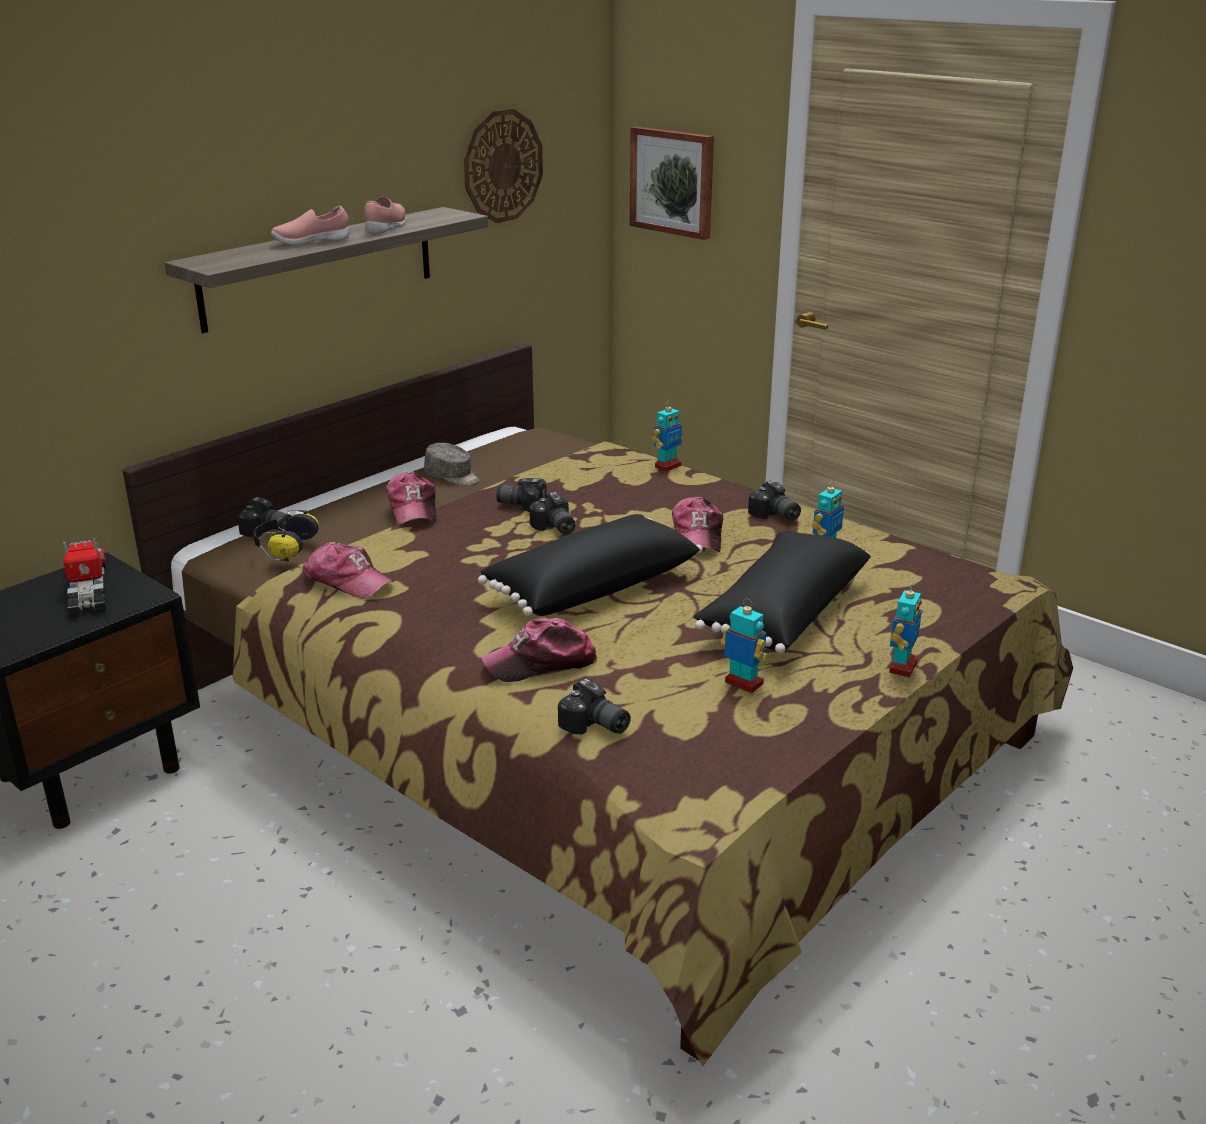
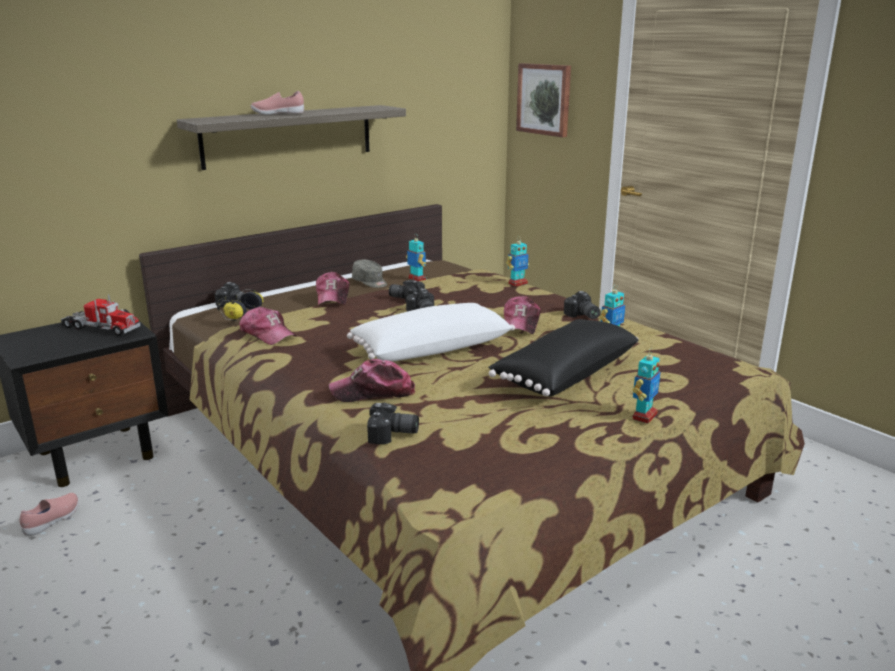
camera: 10 degrees right, 5 degrees down
(88, 590) = (101, 328): toy truck -> toy truck turned 120 degrees clockwise
(387, 228) = (334, 110): pink shoe -> pink shoe (53, 520)
(502, 166) = (425, 82): wall clock -> none
(591, 587) = (431, 349): black pillow -> white pillow
(594, 726) = (393, 435): camera -> camera turned 45 degrees counterclockwise
(743, 684) = (516, 417): toy robot -> toy robot (417, 279)

